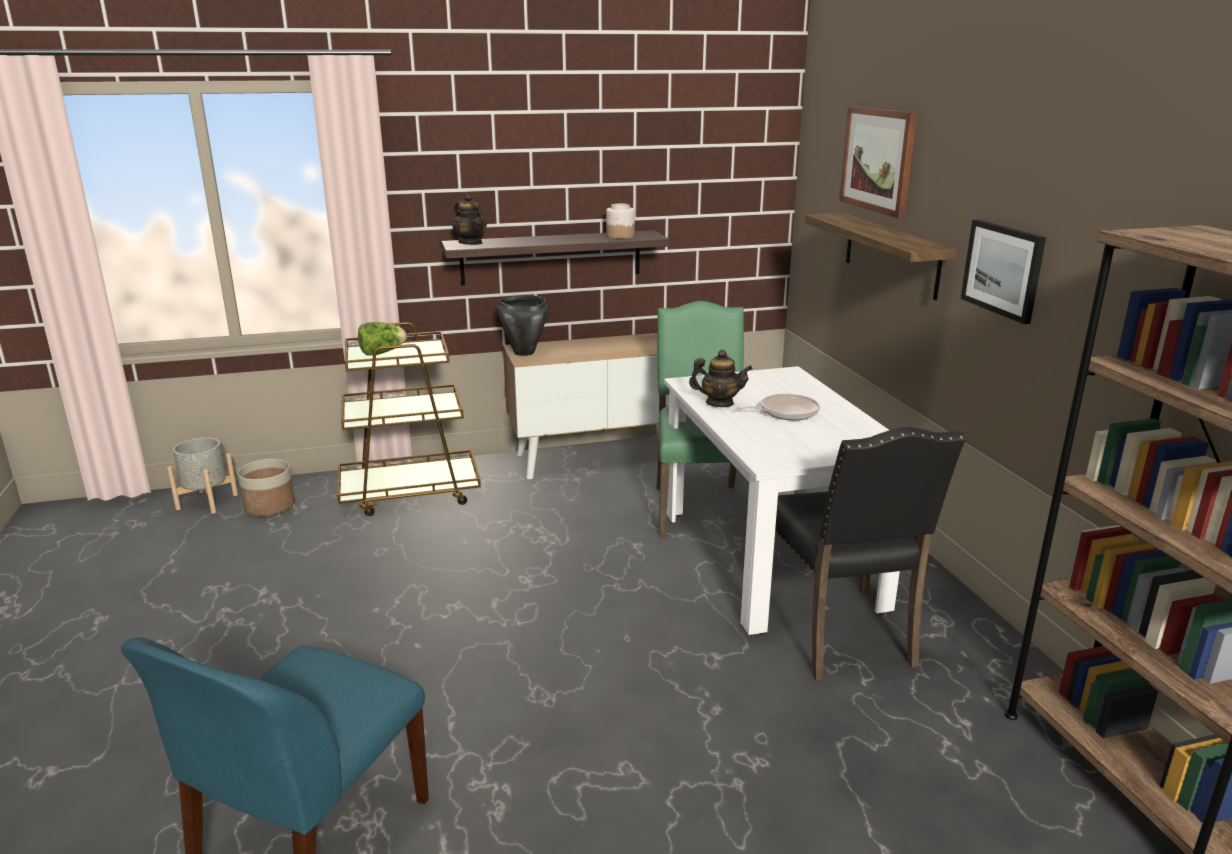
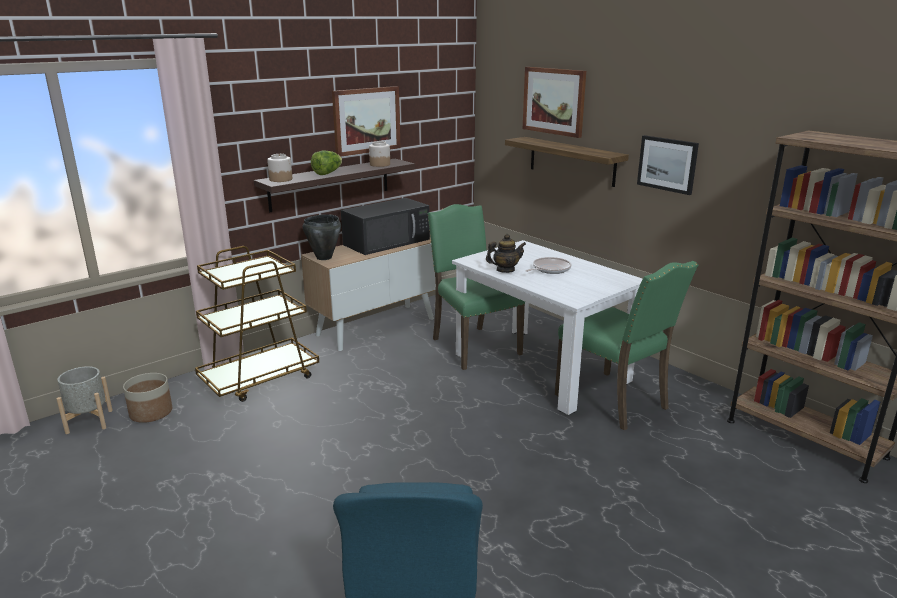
camera: 25 degrees left, 0 degrees up
(382, 353) = (235, 272): lettuce -> lettuce (327, 173)
(471, 243) = (281, 179): teapot -> jar
(611, 174) = (366, 120): none -> picture
(624, 344) = (387, 241): none -> black microwave
(839, 634) = (614, 401): black chair -> green chair

